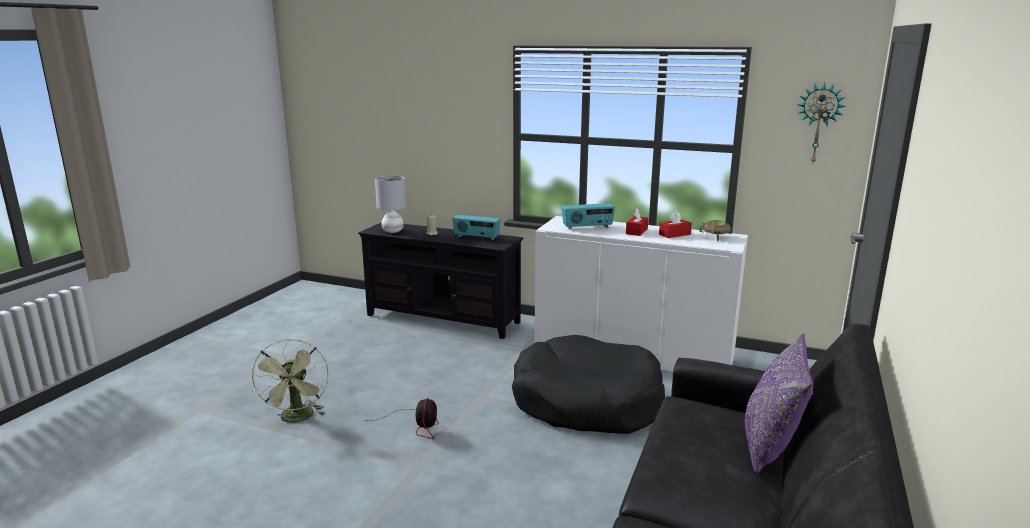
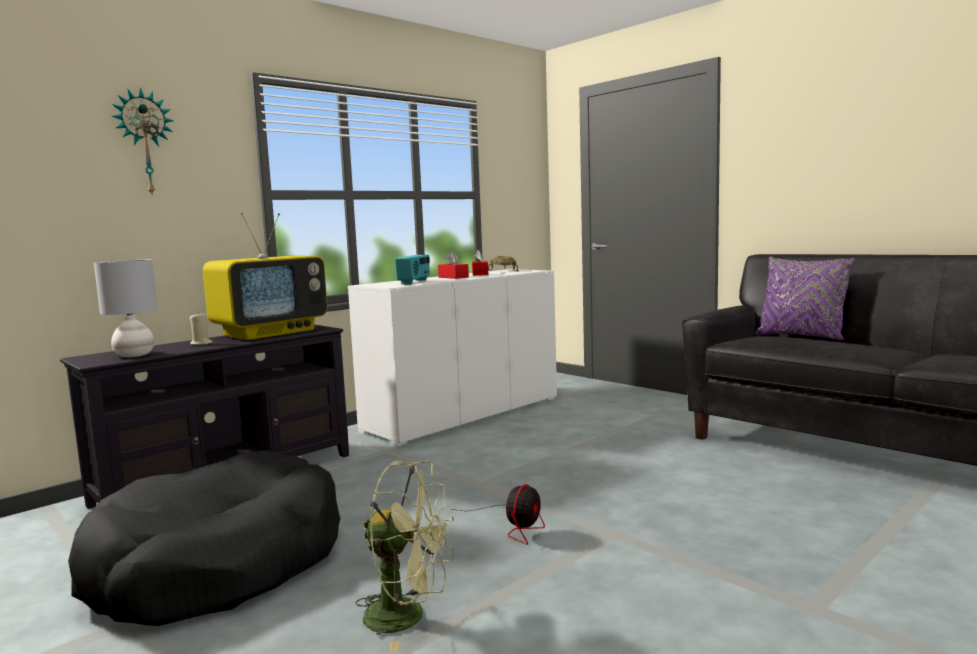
camera: 65 degrees left, 10 degrees down
(417, 425) = (515, 526): fan -> fan turned 90 degrees clockwise
(476, 237) = (270, 333): radio -> television
(587, 402) = (540, 443): black dog bed -> black dog bed (218, 564)
(818, 123) = (521, 169): wall clock -> wall clock (144, 143)

